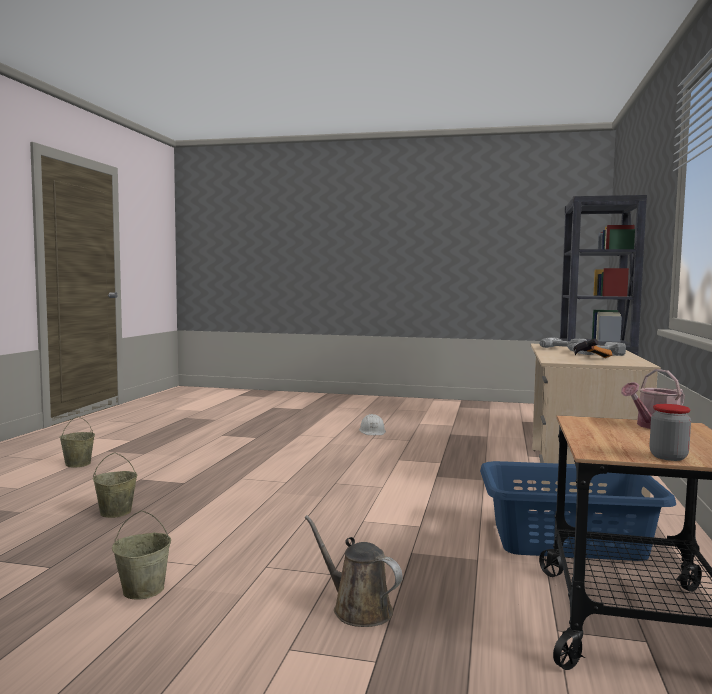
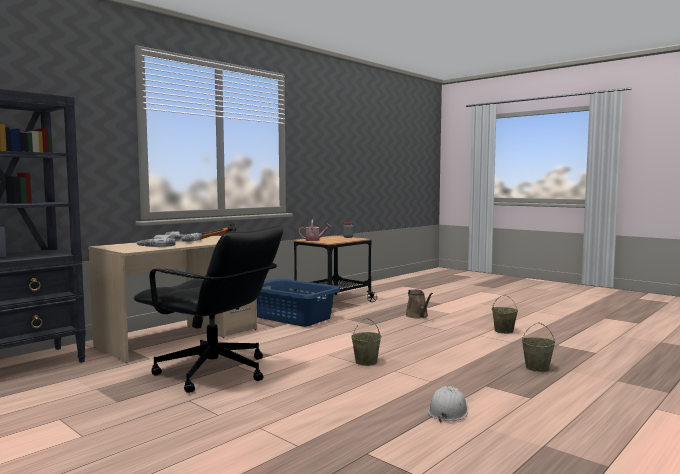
camera: 150 degrees left, 0 degrees up
(78, 464) = (625, 438): beige bucket -> beige bucket (366, 362)
(372, 431) = (190, 429): white hard hat -> white hard hat (448, 411)
(442, 455) = (214, 373): none -> black office chair

